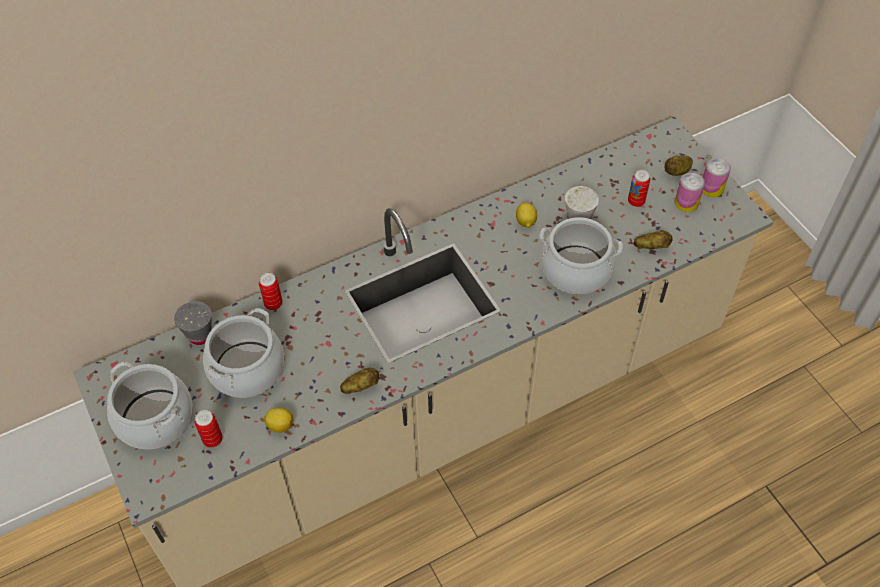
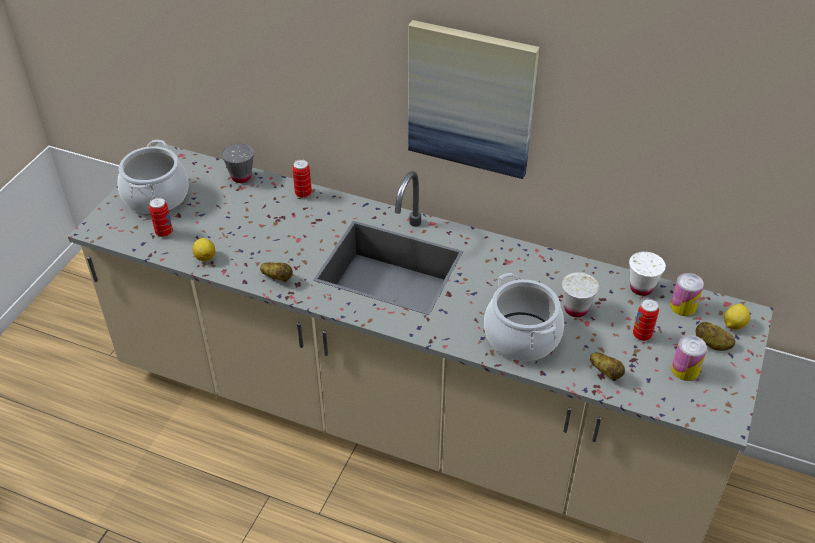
camera: 50 degrees right, 10 degrees down
(247, 369) = (236, 214): cooking pot -> none
(414, 112) = (471, 99): none -> picture
(525, 222) = (533, 279): lemon -> lemon (733, 325)
(592, 169) = (641, 288): none -> white cup
(711, 188) = (725, 378): can -> can (683, 306)

